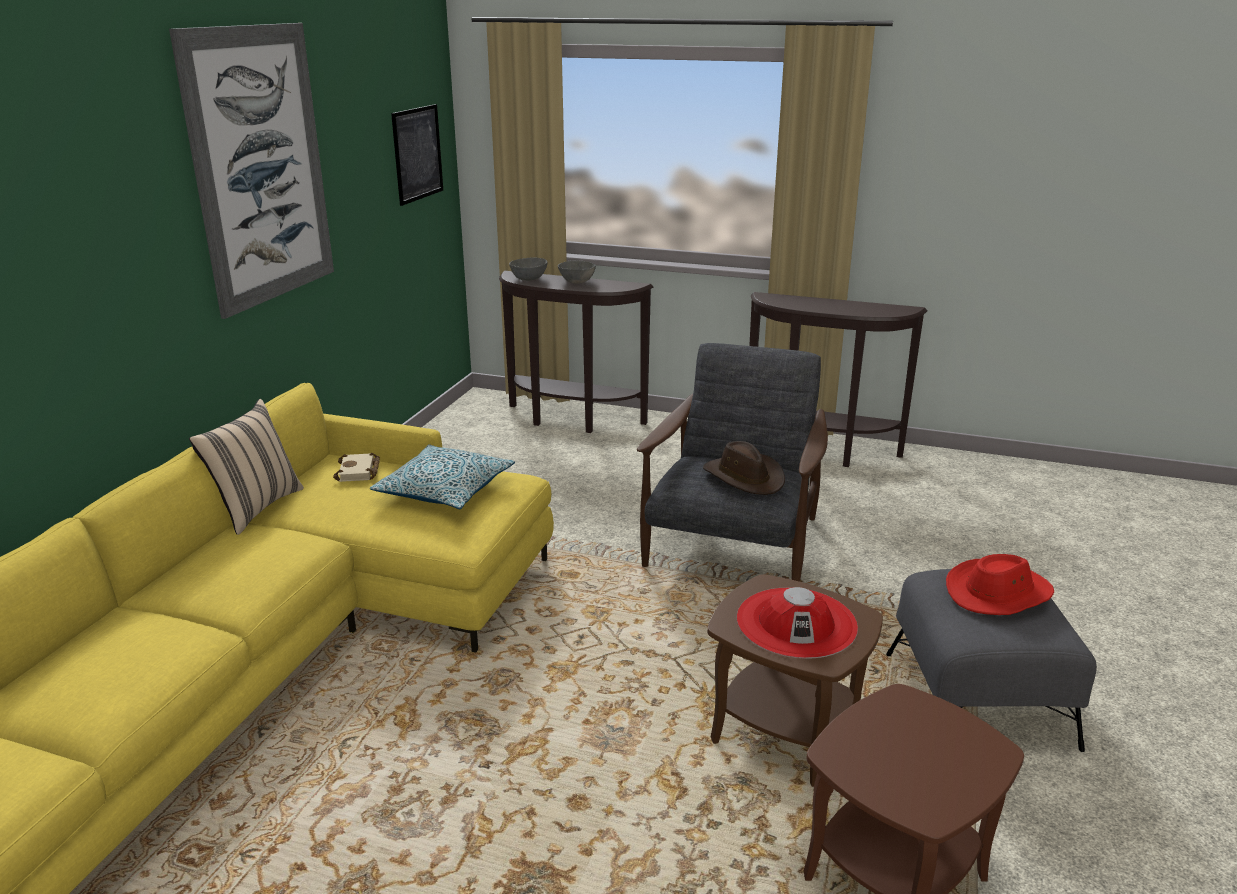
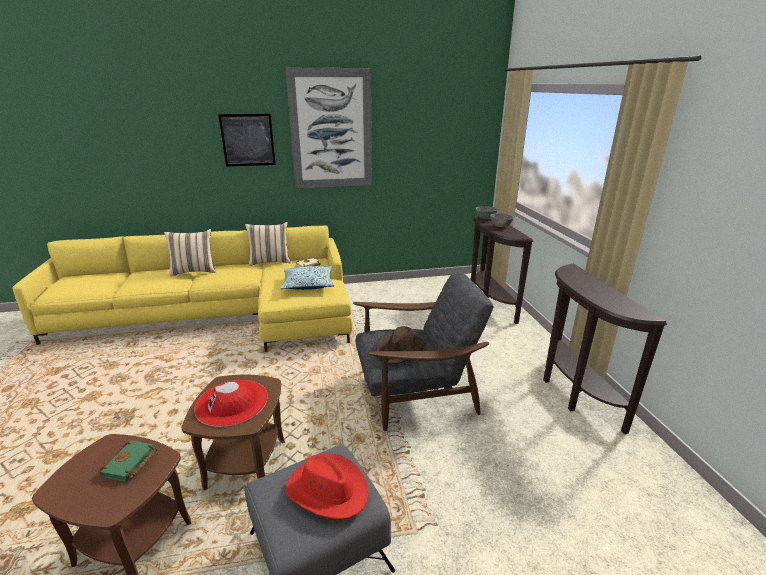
camera: 60 degrees right, 0 degrees up
(160, 605) = (194, 271): none -> beige pillow
(417, 153) = (457, 140): picture -> picture (248, 140)
(902, 730) = (130, 465): none -> green book

